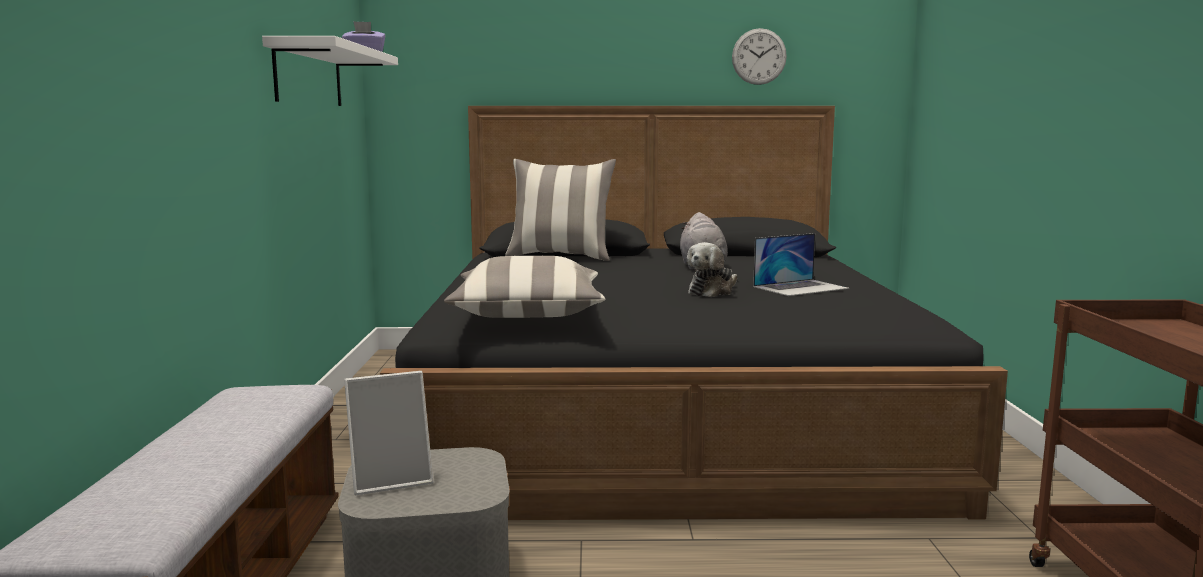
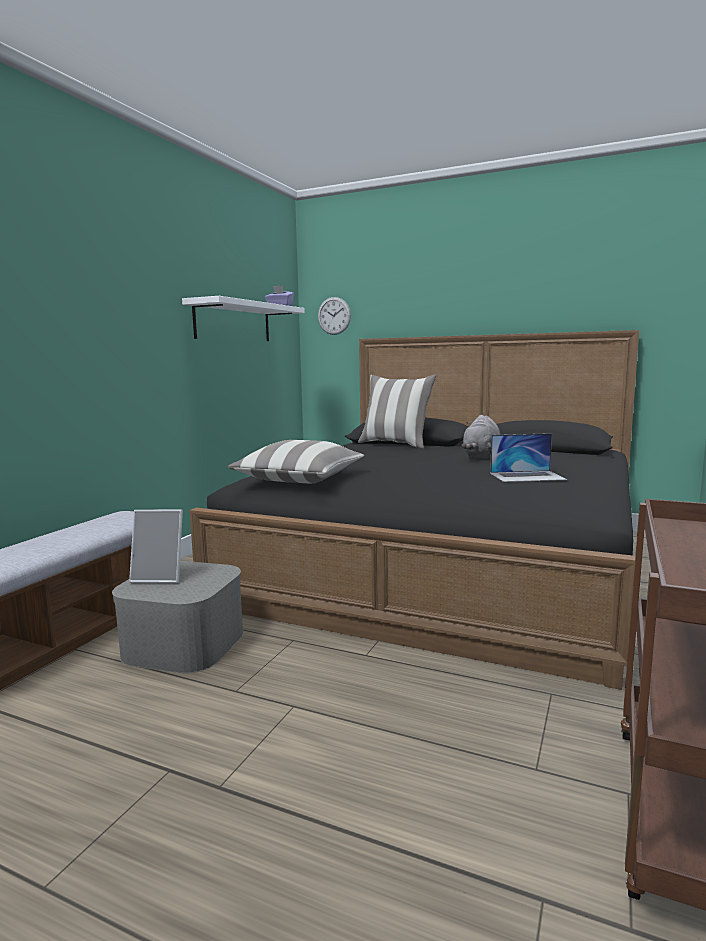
camera: 25 degrees right, 0 degrees up
(712, 291) = (451, 474): plush toy -> none
(759, 56) = (575, 292): wall clock -> wall clock (334, 316)

